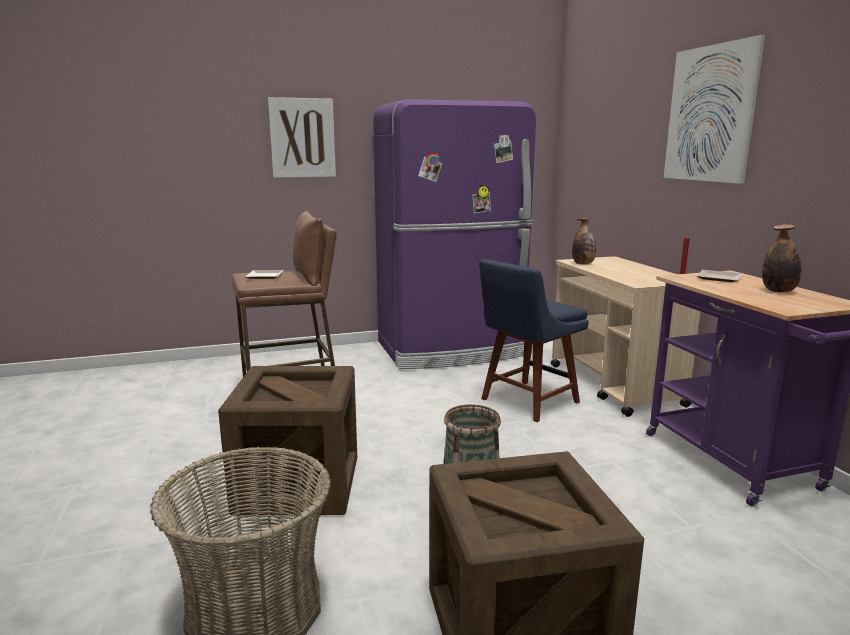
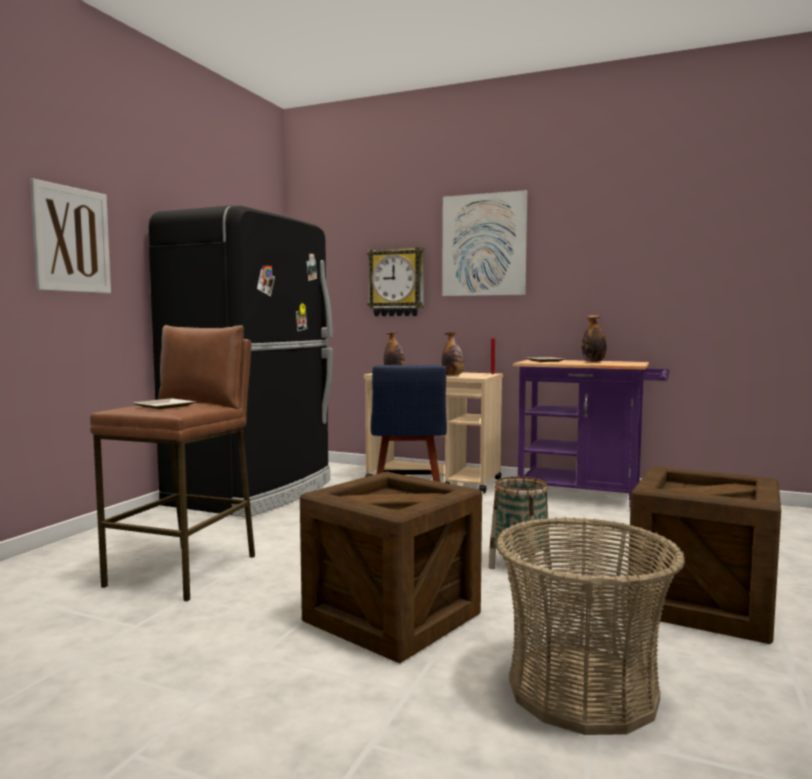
camera: 50 degrees left, 10 degrees down
(451, 350) = (254, 493): purple fridge -> black fridge
(626, 276) = (453, 375): none -> bottle
(630, 158) = (396, 282): none -> wall clock

